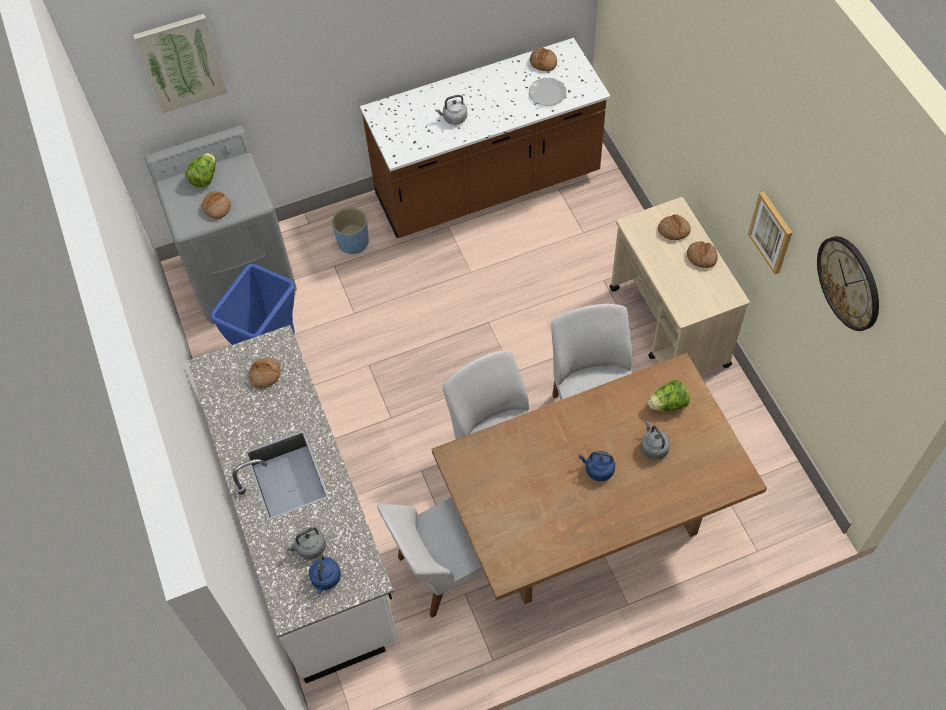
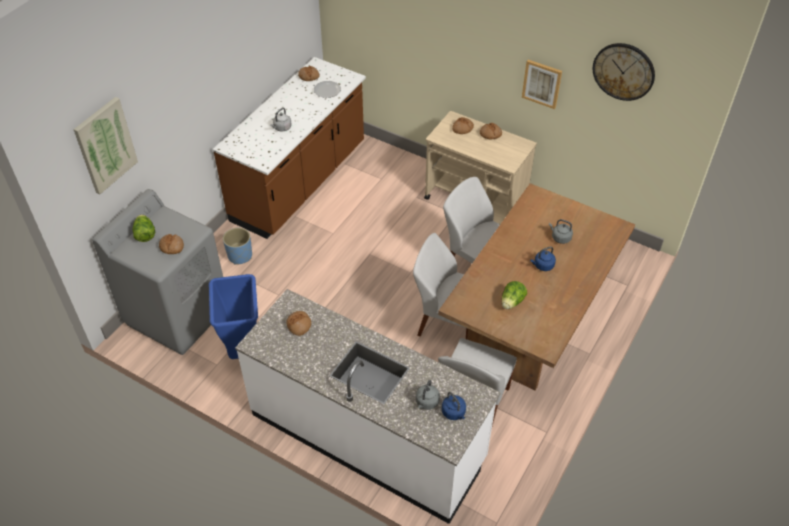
camera: 40 degrees left, 10 degrees down
(668, 404) = (546, 213): lettuce -> lettuce (512, 302)

